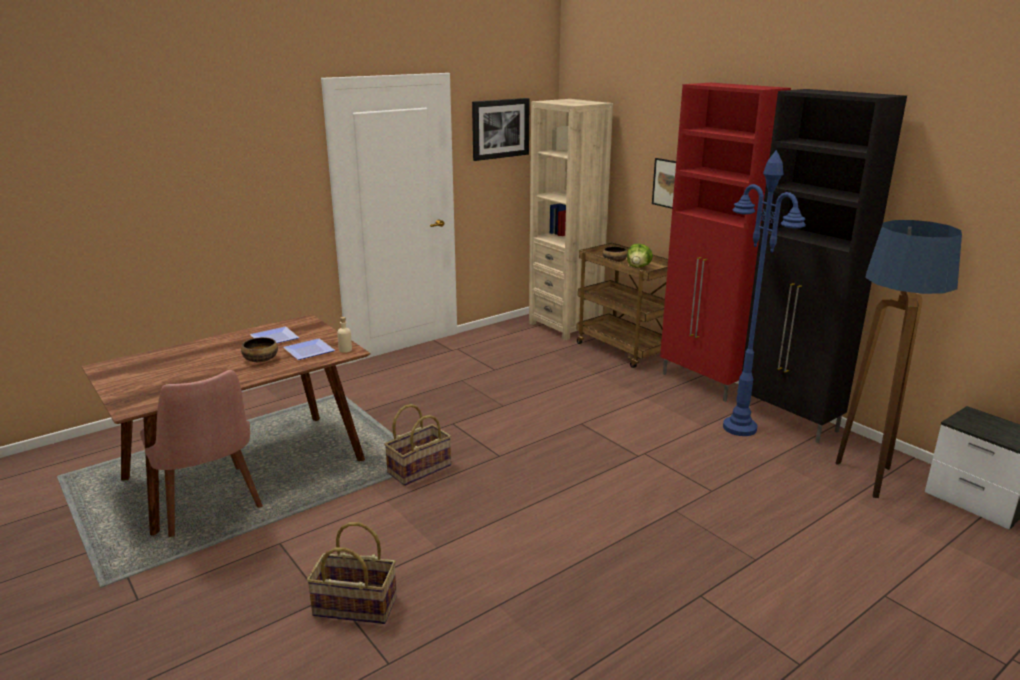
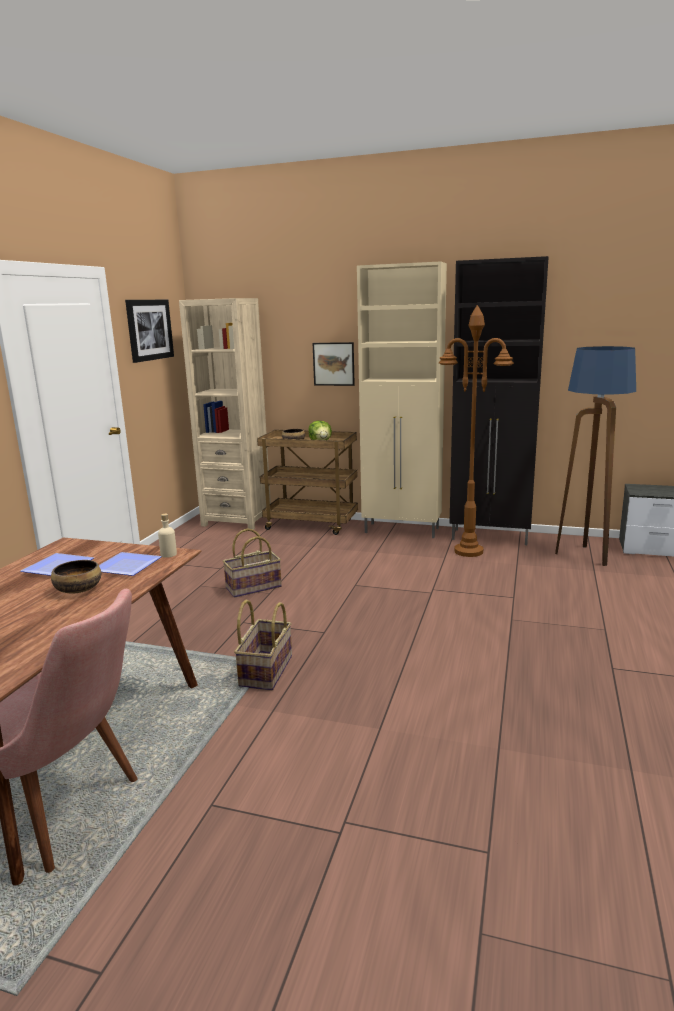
camera: 35 degrees left, 5 degrees down
(354, 607) = (382, 821): basket -> basket (253, 587)
(704, 383) = (402, 531): red cabinet -> beige cabinet
(740, 428) = (469, 551): blue floor lamp -> brown floor lamp

